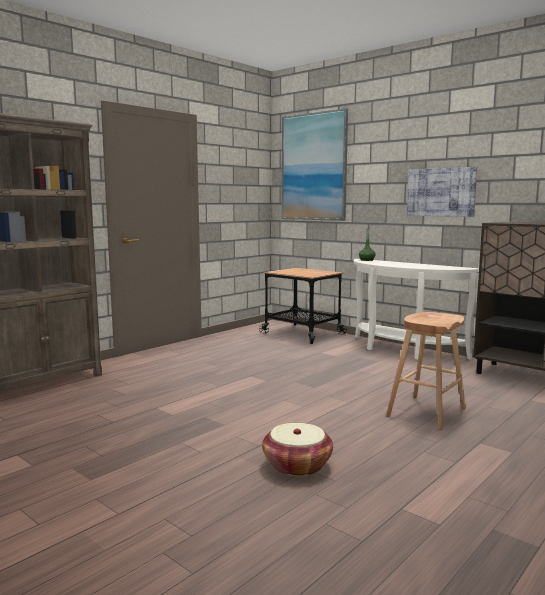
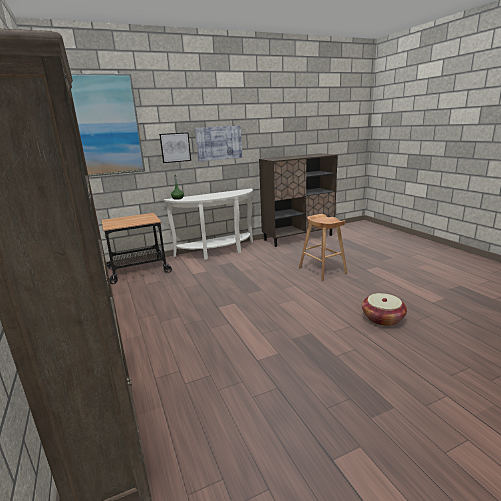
camera: 65 degrees left, 10 degrees up
(382, 194) = (175, 147): none -> picture

